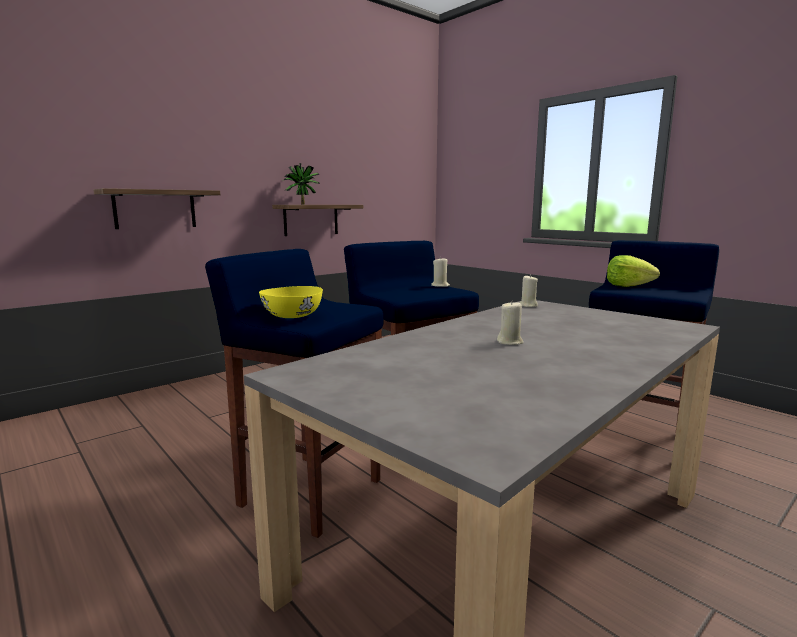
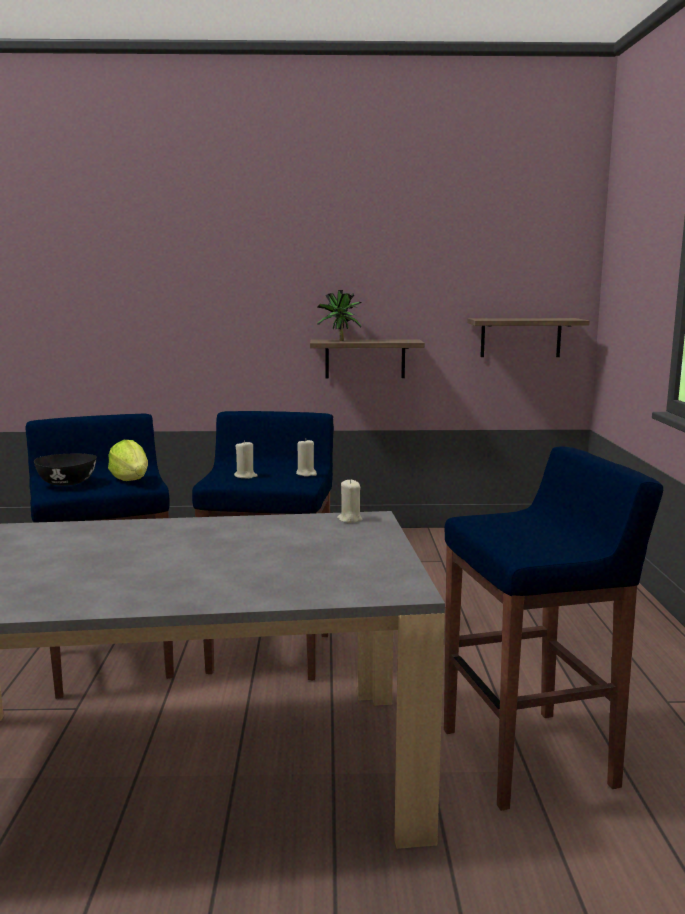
camera: 40 degrees right, 0 degrees up
(155, 209) = (175, 344): shelf -> shelf (520, 337)
(292, 316) = (66, 483): yellow bowl -> black bowl
(510, 342) = (166, 552): beige candle -> beige candle (245, 476)
(627, 286) = (518, 520): lettuce -> lettuce (131, 480)

